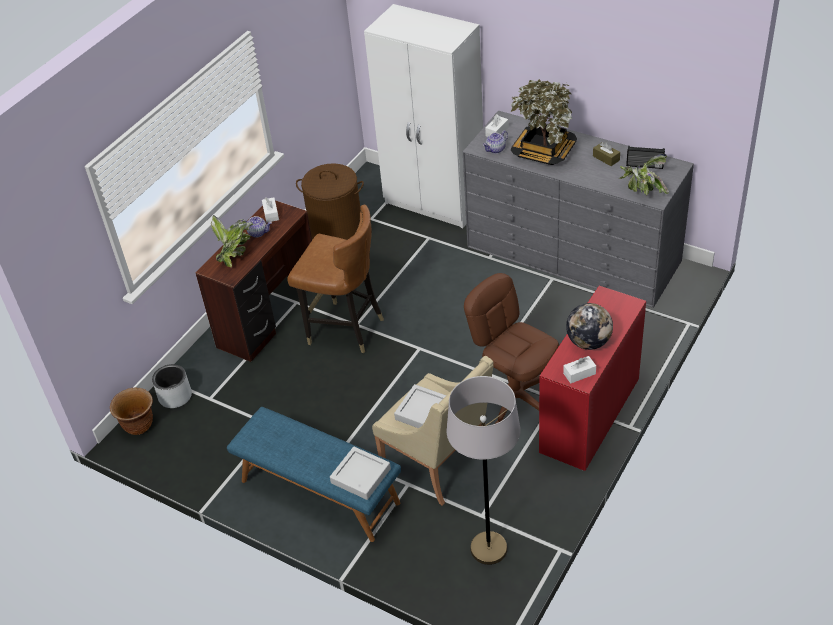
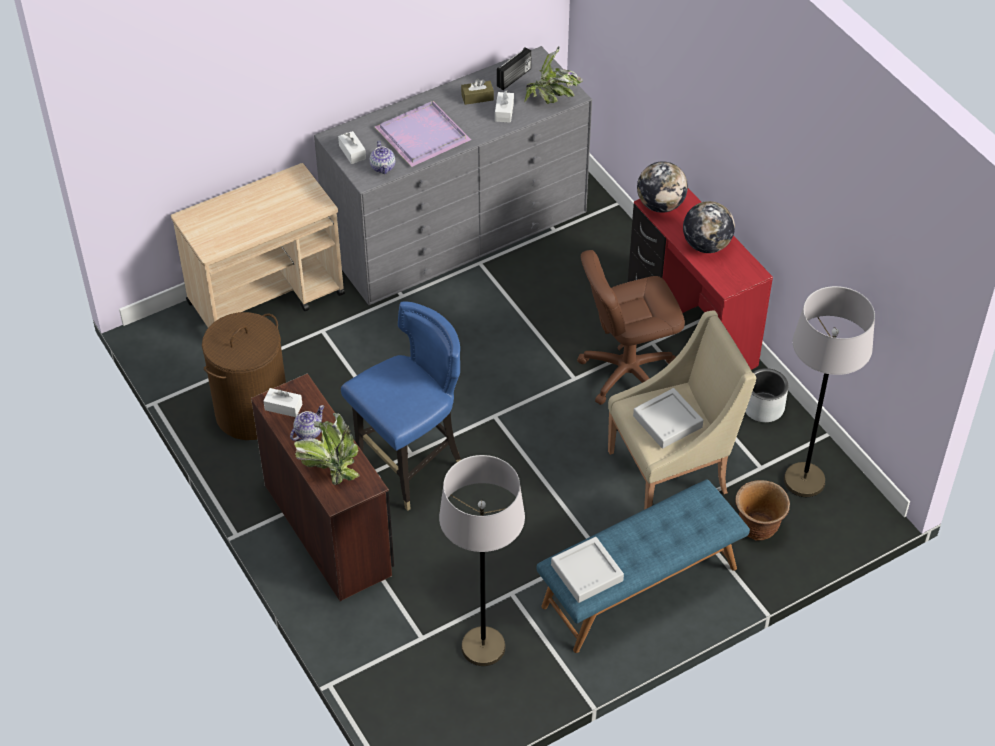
camera: 65 degrees left, 5 degrees up
(139, 425) = (412, 725): brown planter -> brown planter (757, 527)
(175, 396) = (391, 671): grey planter -> grey planter (763, 407)
(219, 431) = (483, 647): none -> grey floor lamp
(345, 329) = (410, 467): brown chair -> blue chair
(360, 476) = (707, 513): grey tray -> grey tray (587, 573)
(435, 203) = (267, 298): white wardrobe -> beige cart
(544, 151) = (423, 134): potted plant -> purple tray
(579, 373) = (743, 271): white tissue box -> white tissue box (504, 112)
(608, 300) = (660, 205): none -> globe

